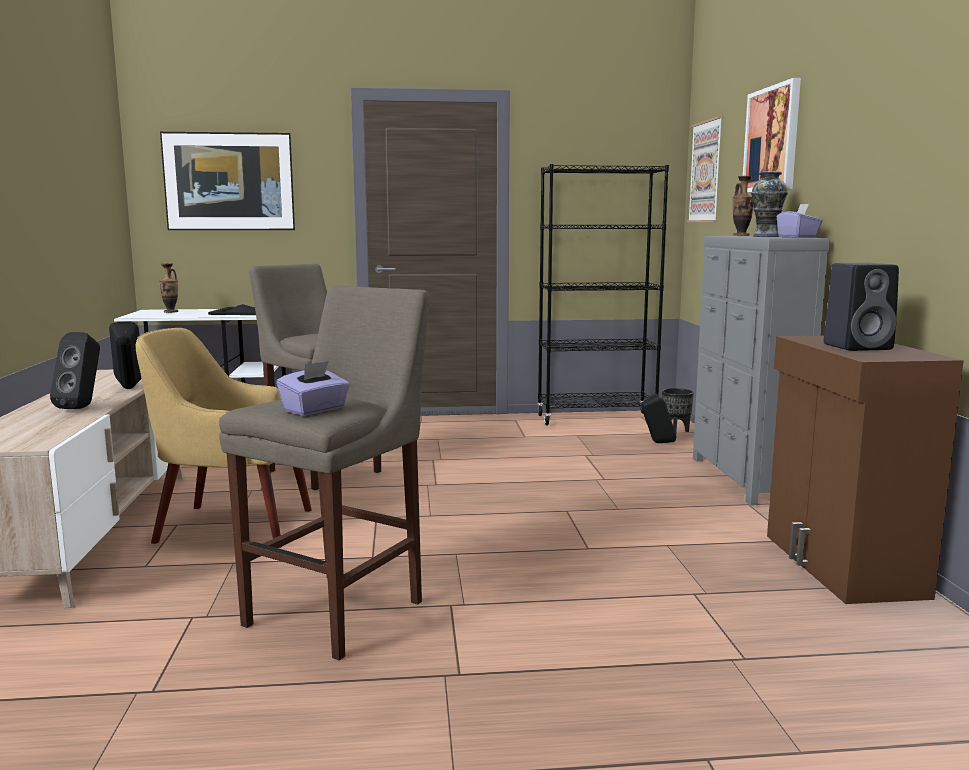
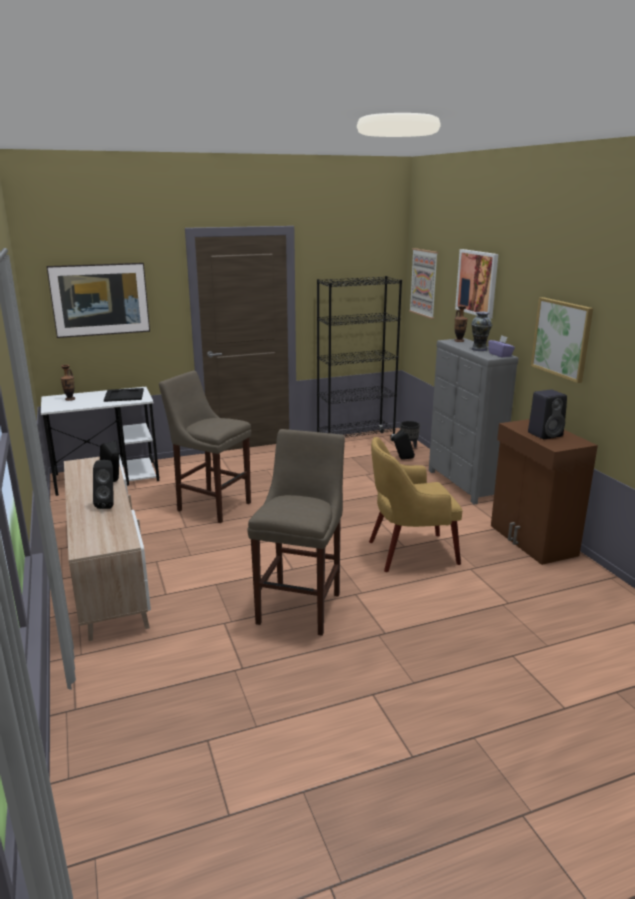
camera: 15 degrees left, 10 degrees up
(230, 525) = (190, 557): yellow armchair -> yellow armchair (410, 552)
(315, 410) = (302, 512): purple tissue box -> none
(898, 179) = (562, 338): none -> picture

